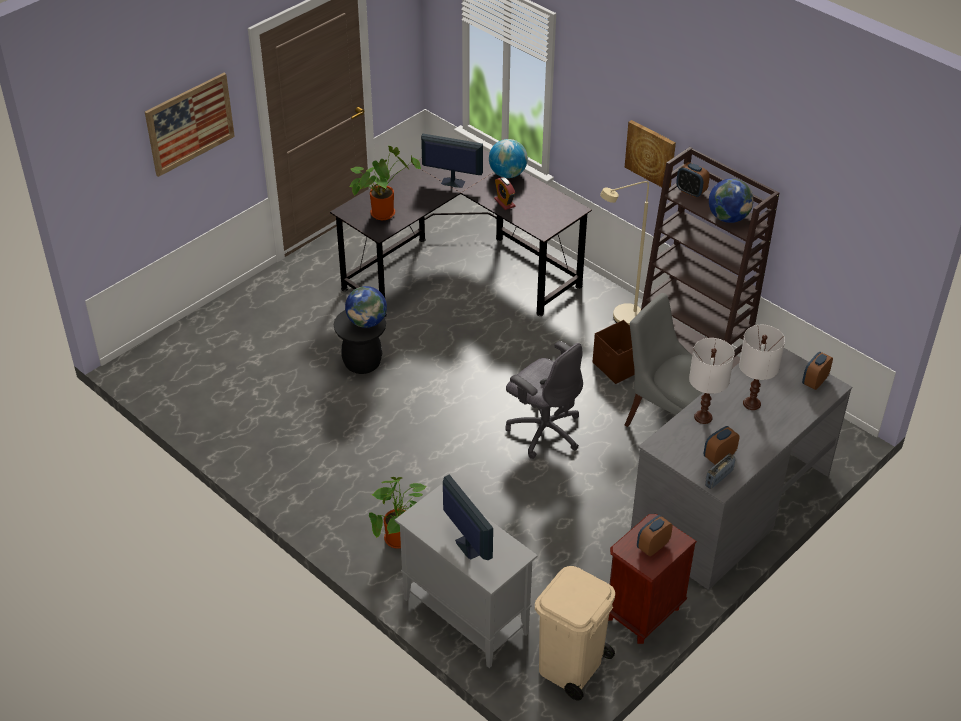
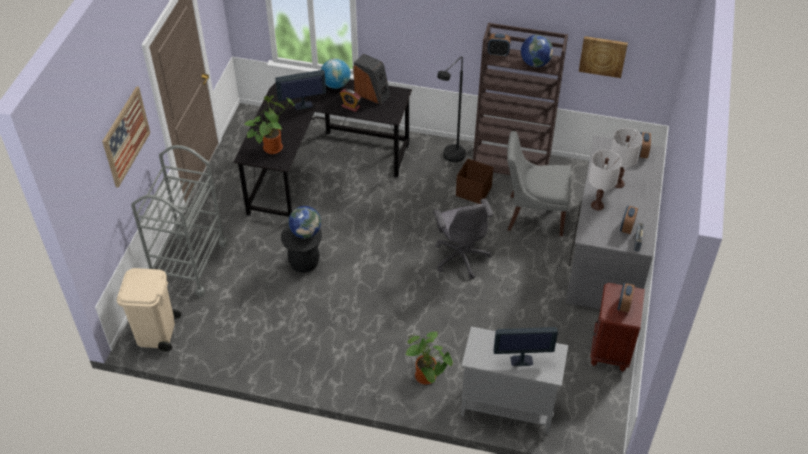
camera: 30 degrees left, 5 degrees up
(243, 314) = (190, 264): none -> grey cart
(468, 546) = (522, 360): monitor -> monitor turned 150 degrees clockwise
(540, 198) = (372, 94): none -> speaker
(544, 431) = (461, 257): grey office chair -> grey office chair turned 60 degrees clockwise
(570, 666) = (595, 407): beige trash can -> beige trash can (156, 333)
(620, 319) = (450, 158): beige floor lamp -> black floor lamp
(651, 154) = (453, 36): picture -> picture (602, 56)

